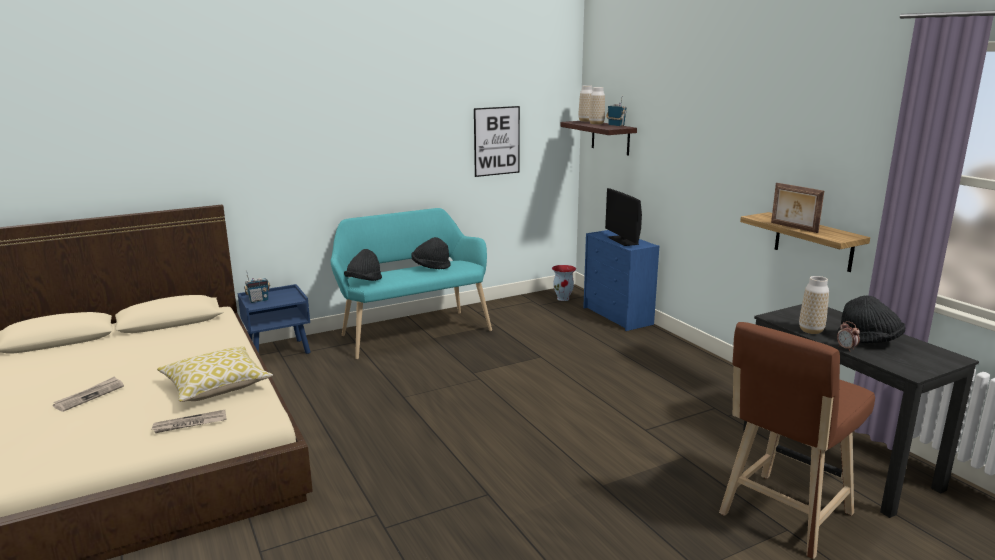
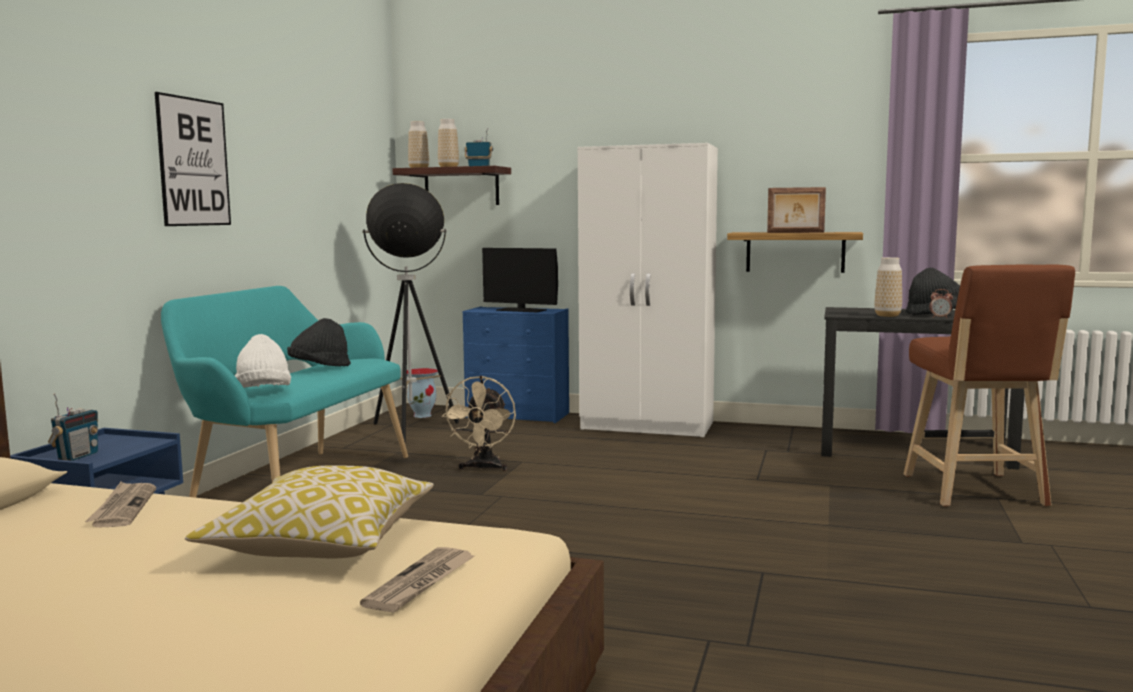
camera: 45 degrees left, 10 degrees down
(89, 396) = (73, 634): newspaper -> newspaper (123, 507)
(364, 281) = (263, 392): black hat -> white hat
(496, 141) = (328, 189): picture -> picture (193, 162)
(511, 354) = (483, 468): none -> beige fan
(533, 310) = (411, 431): none -> floor lamp
(681, 355) = (648, 426): none -> white wardrobe

